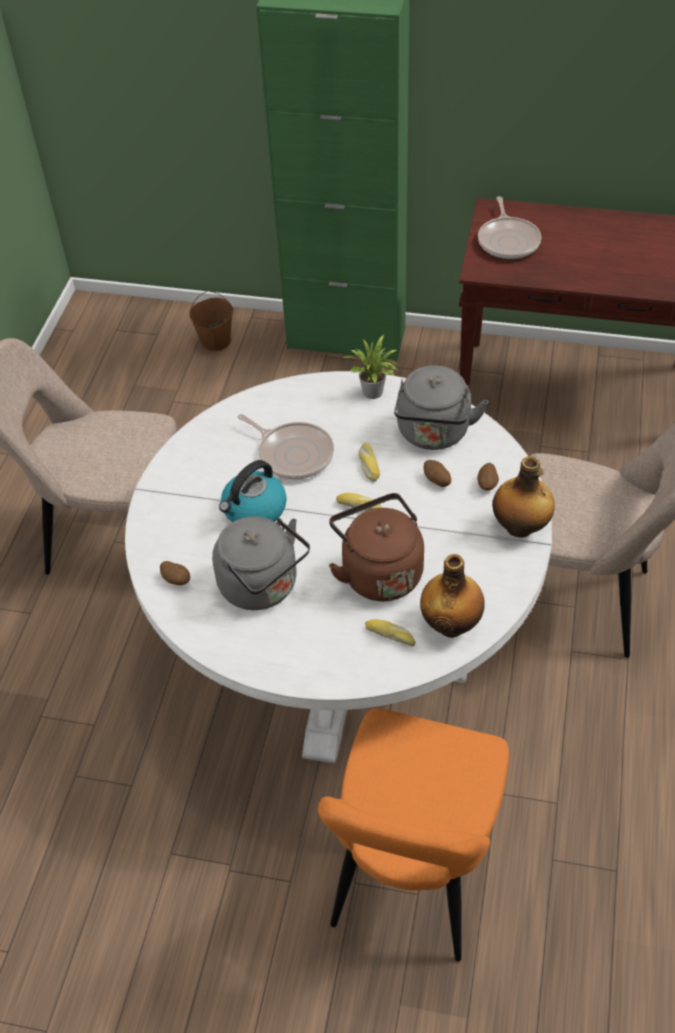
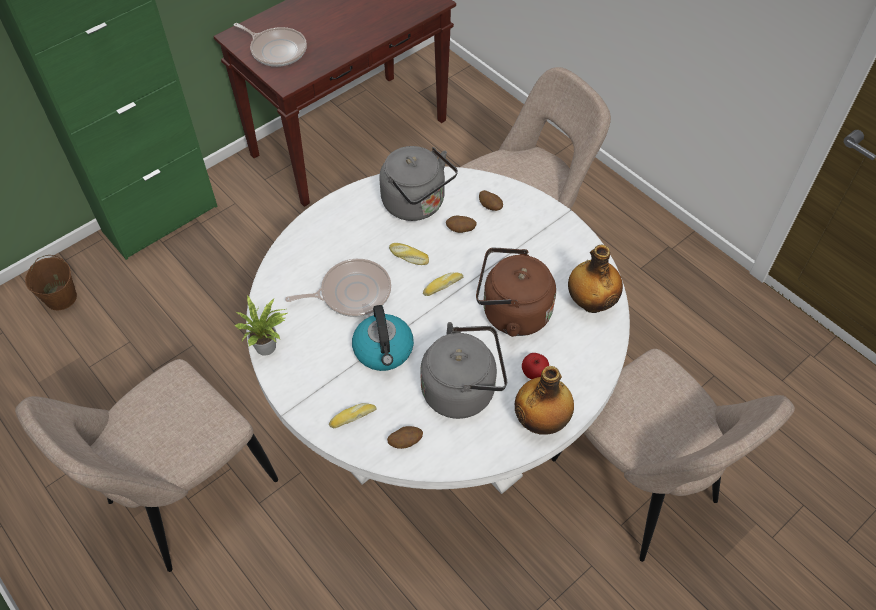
camera: 55 degrees left, 5 degrees up
(327, 627) = (534, 373): none -> apple
(374, 393) = (343, 211): potted plant -> potted plant (268, 347)
(390, 635) = (572, 341): bread -> bread (352, 417)
(412, 874) = (639, 486): orange chair -> beige chair
(520, 527) = (543, 215): bottle -> bottle (541, 421)

